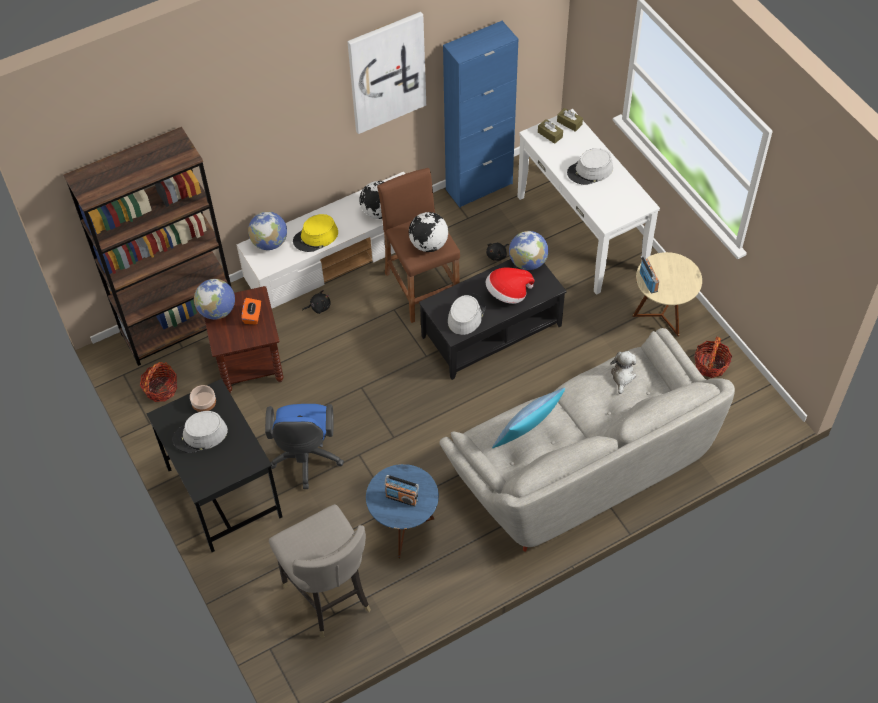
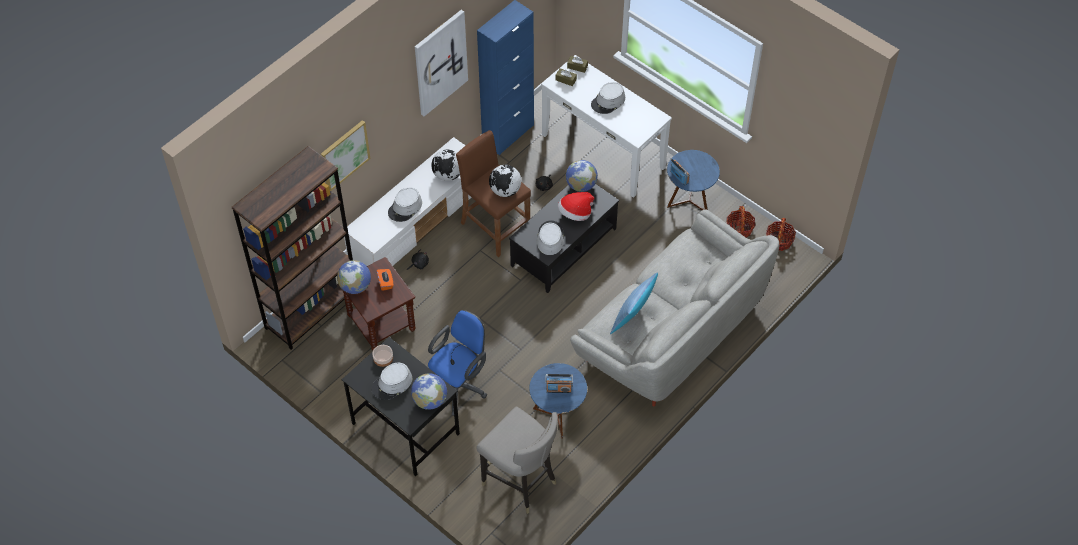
camera: 20 degrees left, 0 degrees up
(161, 389) = (318, 363): basket -> basket (779, 240)
(239, 153) = (344, 155): none -> picture
(269, 243) = (369, 222): globe -> globe (430, 400)
(306, 459) = (459, 385): blue office chair -> blue office chair turned 120 degrees counterclockwise
(316, 237) = (405, 208): yellow hat -> grey hat
(622, 376) = (686, 254): plush toy -> none
(661, 316) = (689, 201): beige side table -> blue side table

